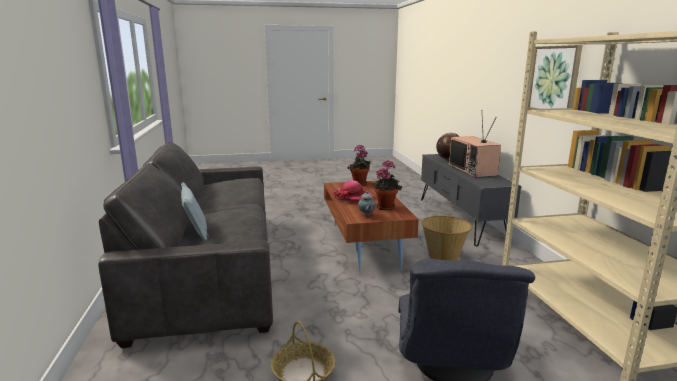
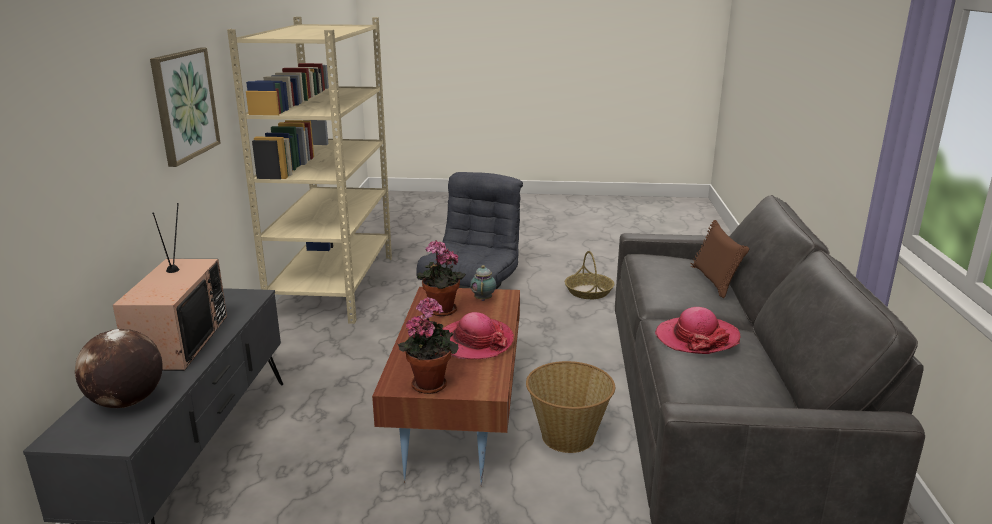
camera: 165 degrees left, 5 degrees up
(195, 229) = (715, 281): blue pillow -> brown pillow
(234, 192) = (697, 338): none -> hat
(443, 256) = (355, 374): basket -> basket (568, 436)

